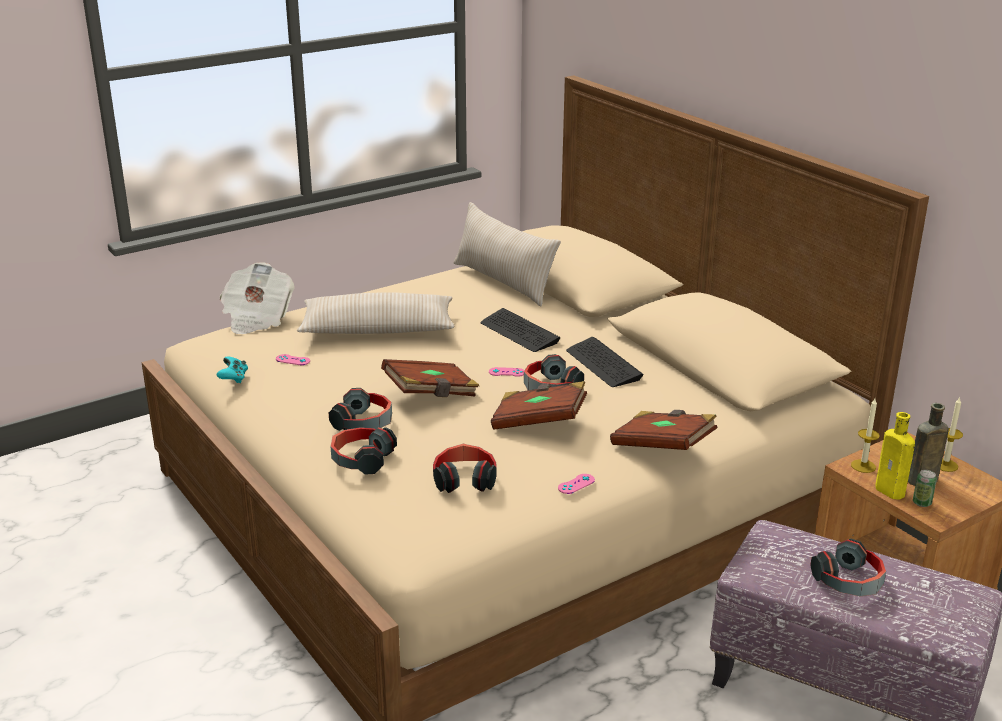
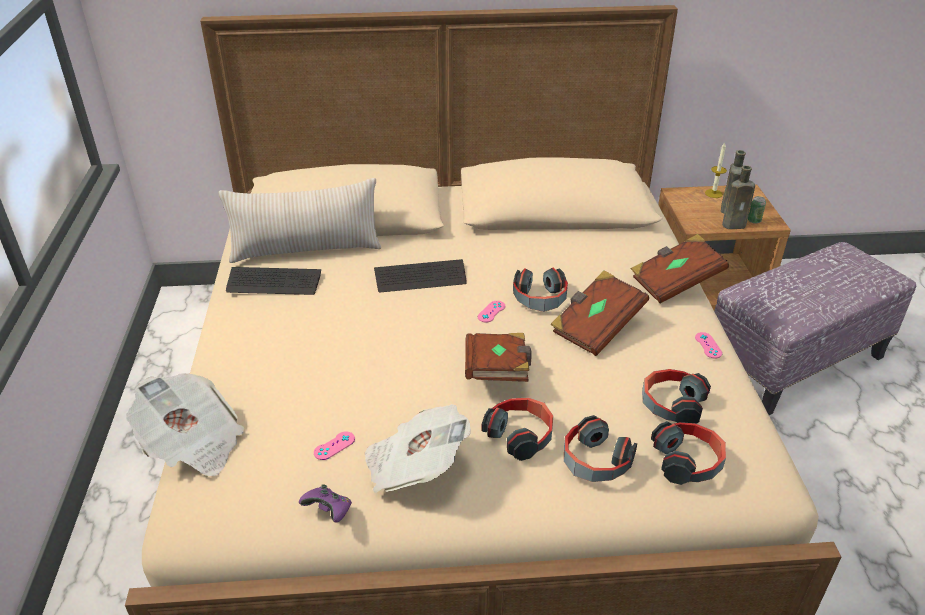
camera: 60 degrees left, 10 degrees up
(233, 378) = (329, 511): turquoise game controller -> purple game controller
(296, 393) = (414, 467): none -> newspaper
(377, 330) = (326, 360): beige pillow -> none
(603, 364) = (520, 258): keyboard -> keyboard (274, 283)
(849, 581) = (823, 287): headphones -> headphones (688, 461)
(863, 466) = (697, 221): candle -> none
(891, 492) = (735, 225): yellow bottle -> brown bottle

